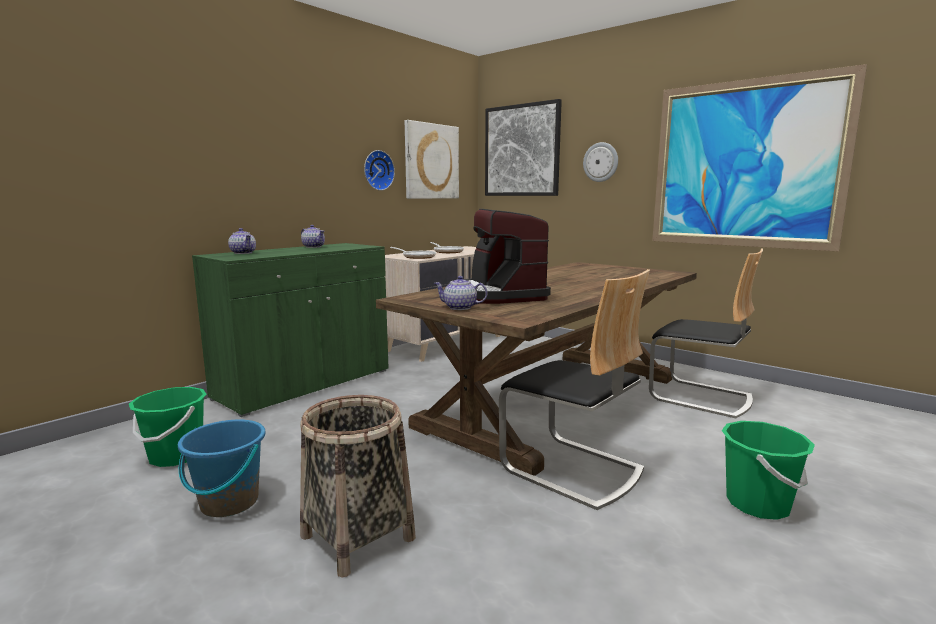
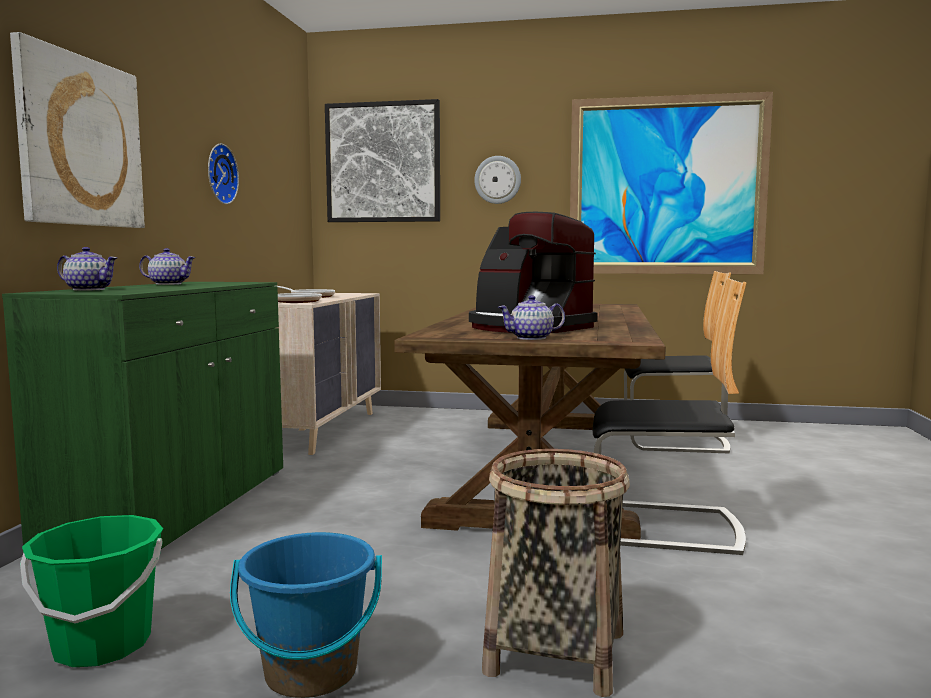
camera: 30 degrees left, 5 degrees down
(431, 161) = (270, 169): picture -> picture (80, 142)
(758, 504) = (849, 516): green bucket -> none

